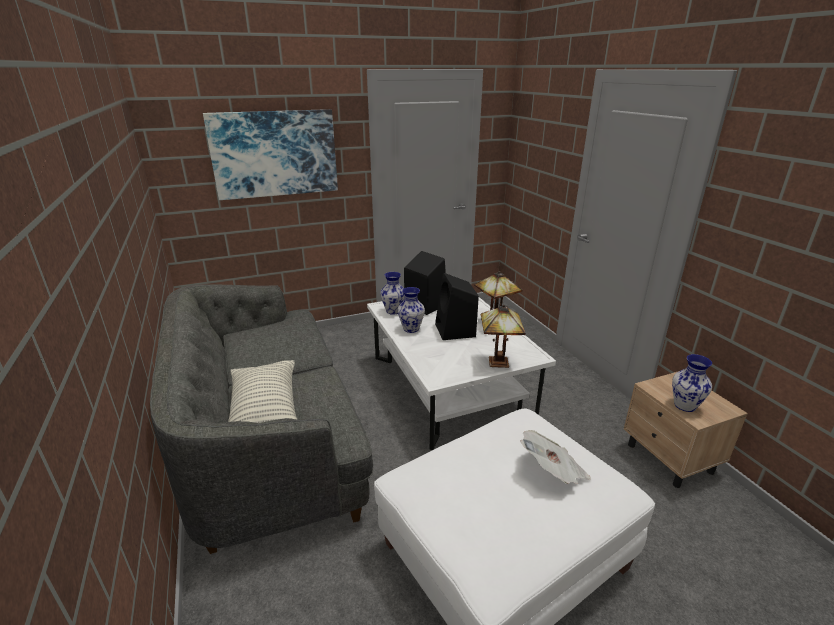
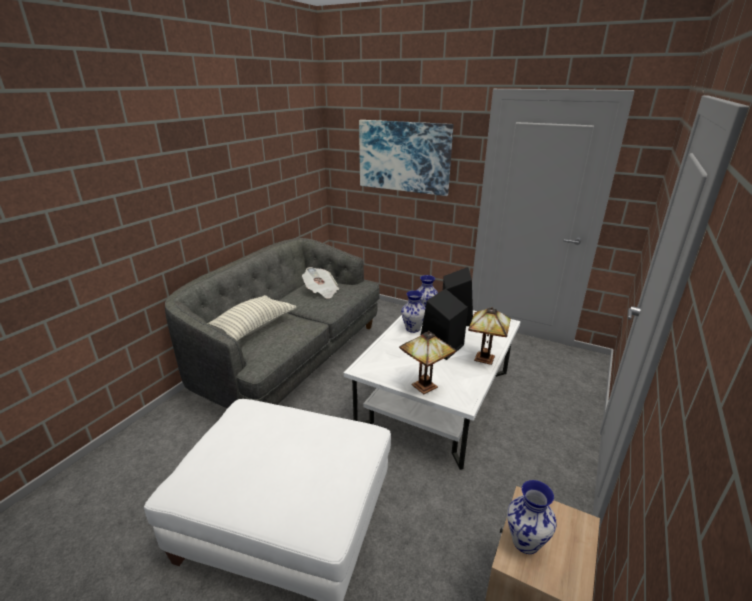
camera: 50 degrees right, 0 degrees up
(553, 472) = (310, 474): newspaper -> newspaper (321, 291)

